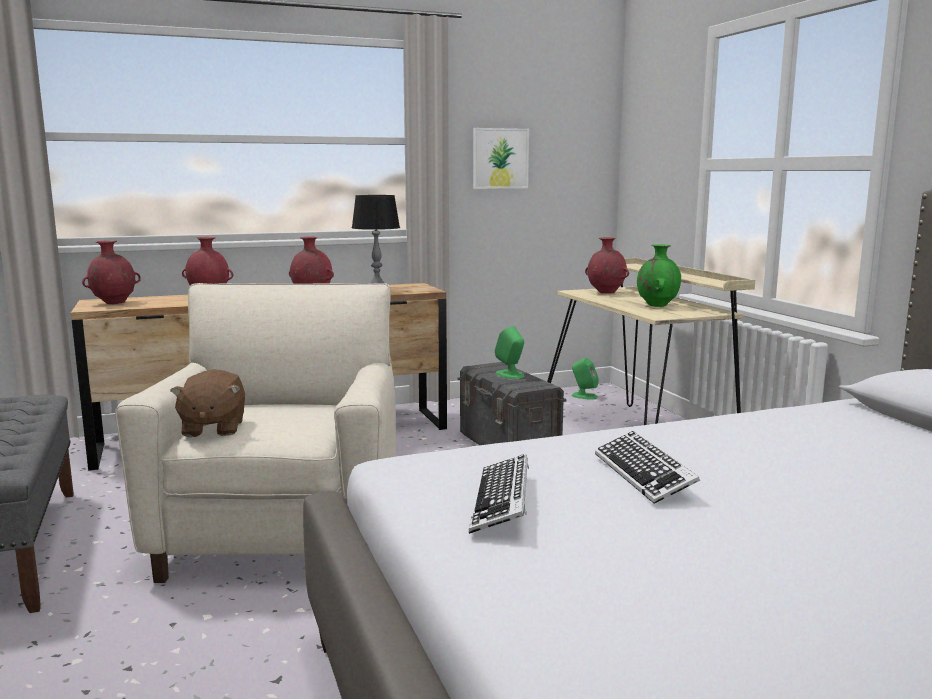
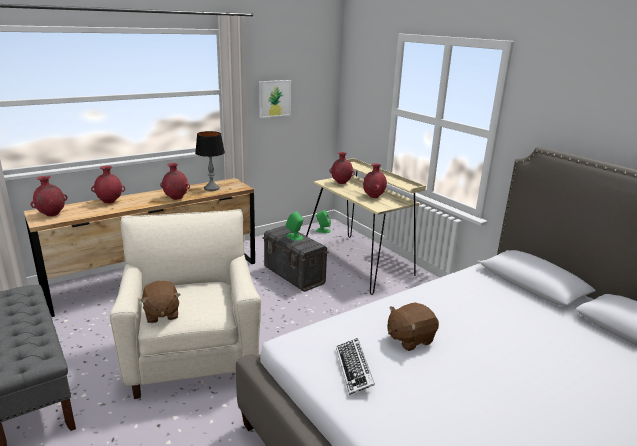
camera: 15 degrees left, 10 degrees up
(643, 474) = (409, 339): keyboard -> brown plush toy
(657, 306) = (373, 196): green vase -> red vase

